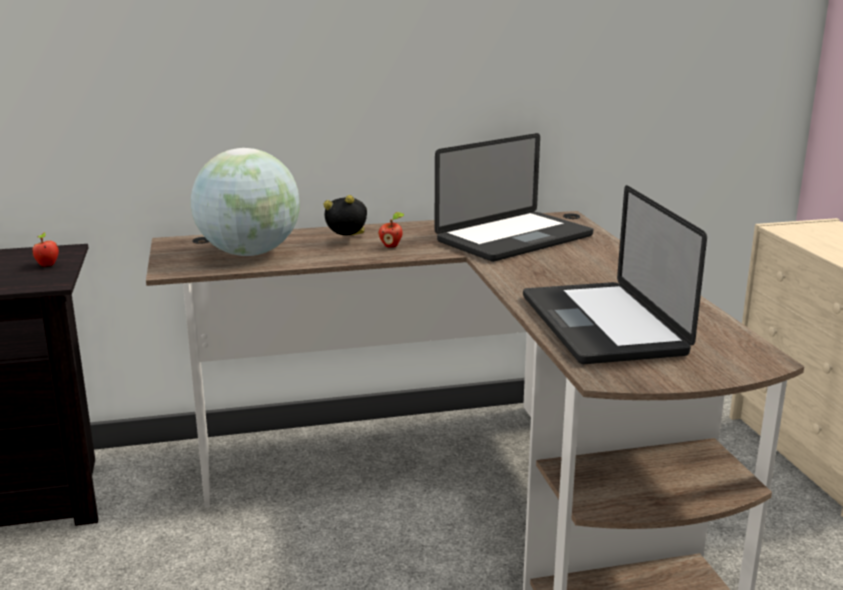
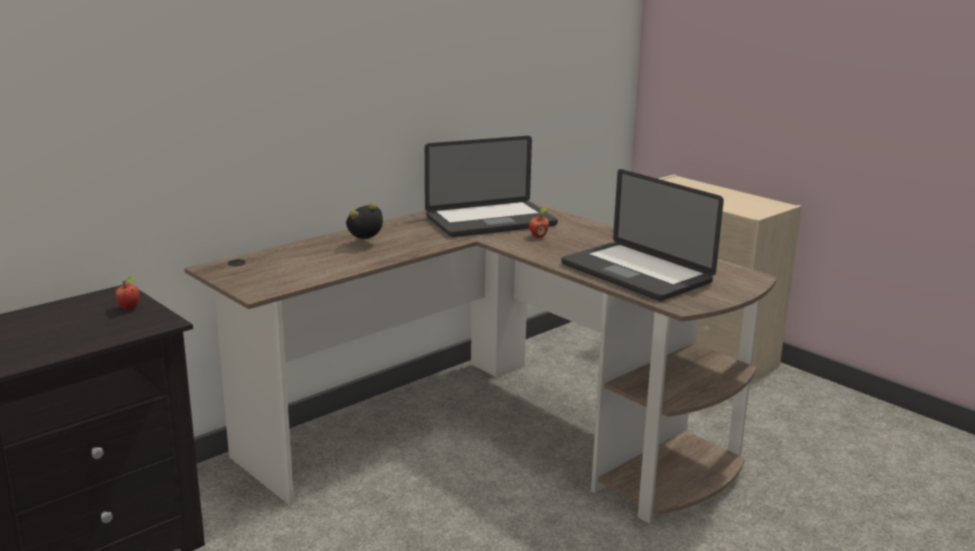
camera: 30 degrees left, 0 degrees up
(248, 253) = (299, 267): globe -> none
(391, 246) = (407, 242): apple -> apple (538, 236)
(514, 239) = (491, 221): laptop -> laptop turned 45 degrees clockwise

